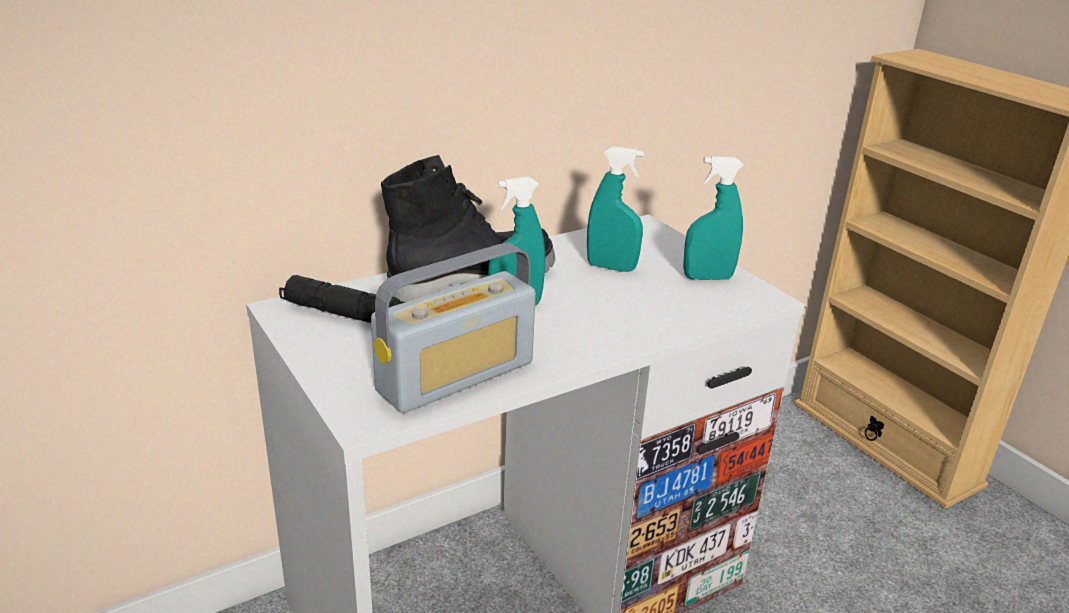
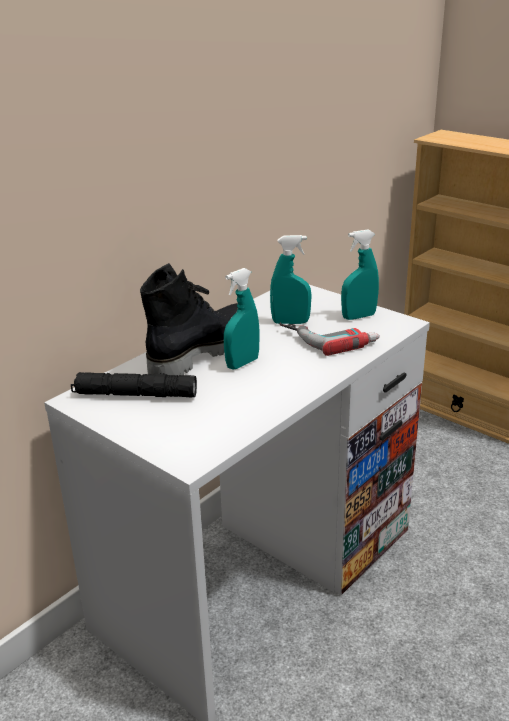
camera: 15 degrees left, 0 degrees up
(456, 376) = (233, 419): radio -> none
(651, 297) = (329, 337): none -> power drill

